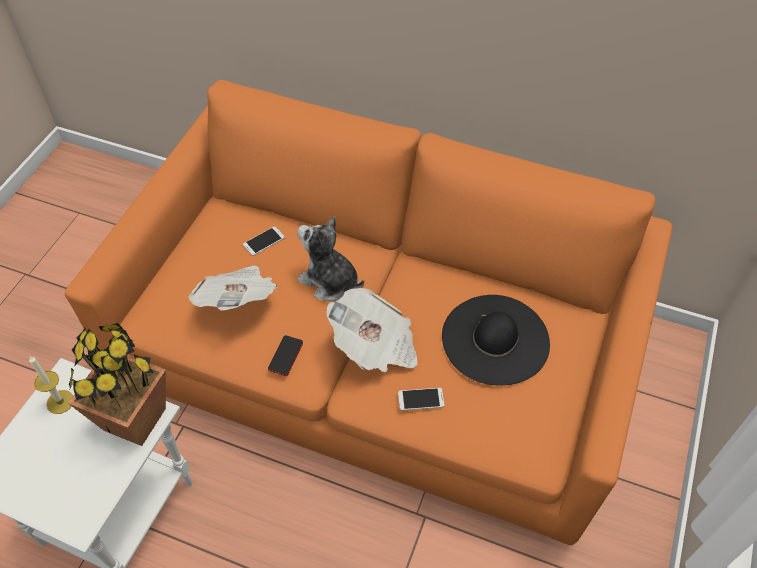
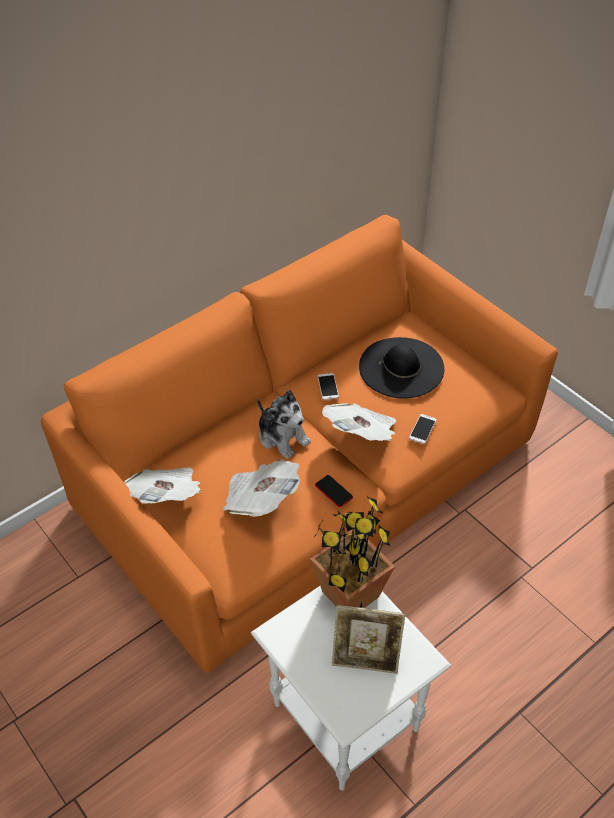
camera: 60 degrees left, 5 degrees down
(60, 402) = (299, 643): candle -> none
(63, 466) = (366, 657): none -> picture frame
(204, 231) = (166, 497): none -> newspaper
(264, 241) = (211, 460): phone -> phone (328, 386)
(329, 281) = (282, 436): plush toy -> plush toy turned 105 degrees counterclockwise

